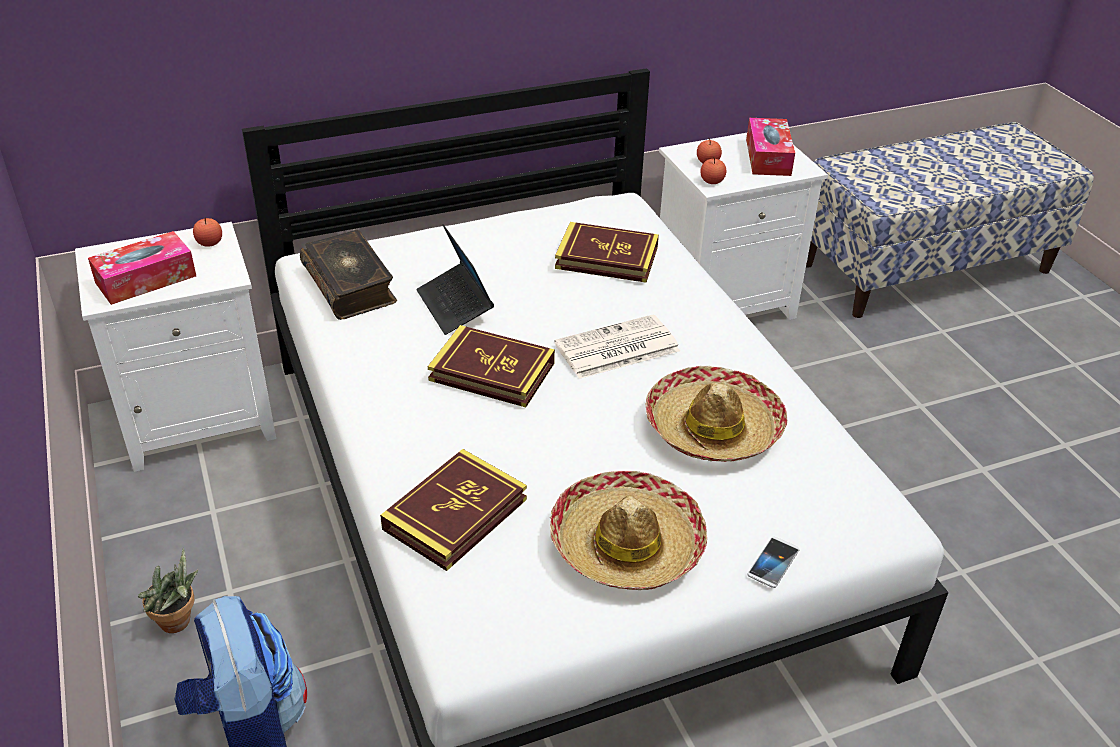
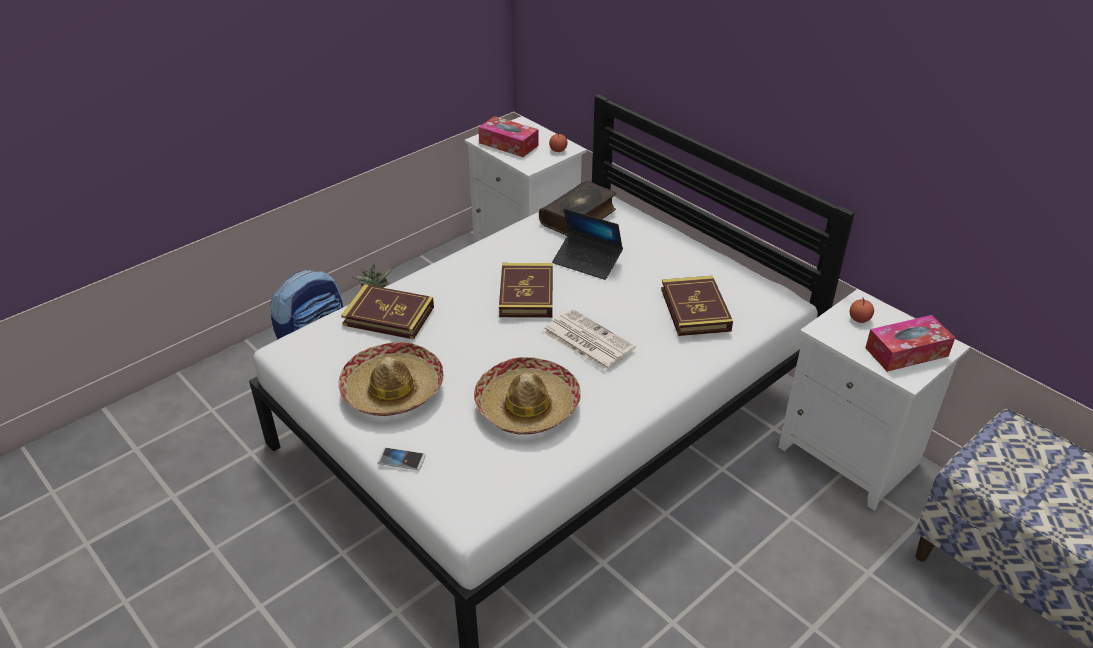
camera: 70 degrees right, 0 degrees up
(455, 306) = (587, 261): laptop -> laptop turned 105 degrees counterclockwise
(712, 181) = (828, 327): apple -> none

